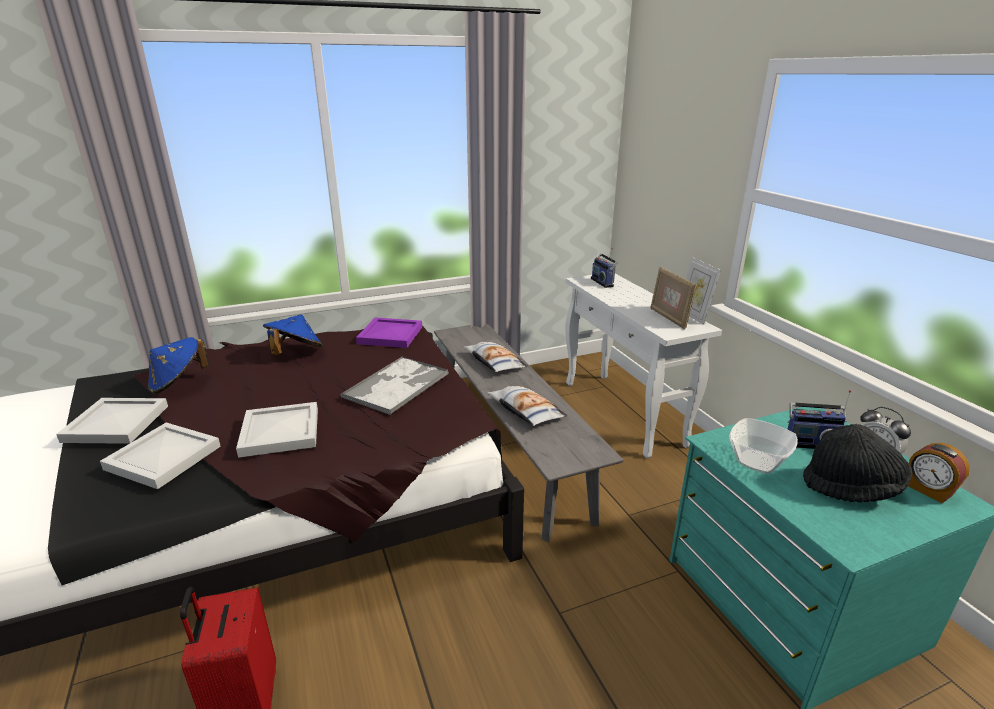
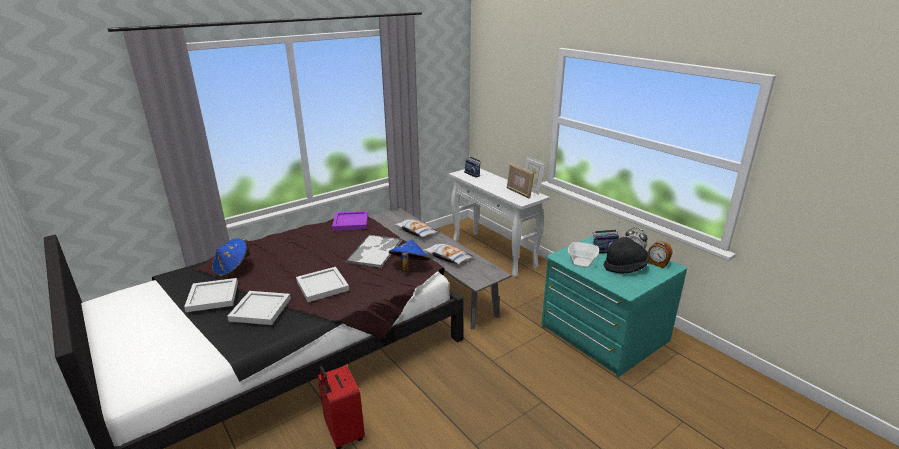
camera: 15 degrees left, 0 degrees up
(295, 353) = (296, 241): blue hat -> blue hat (409, 267)

